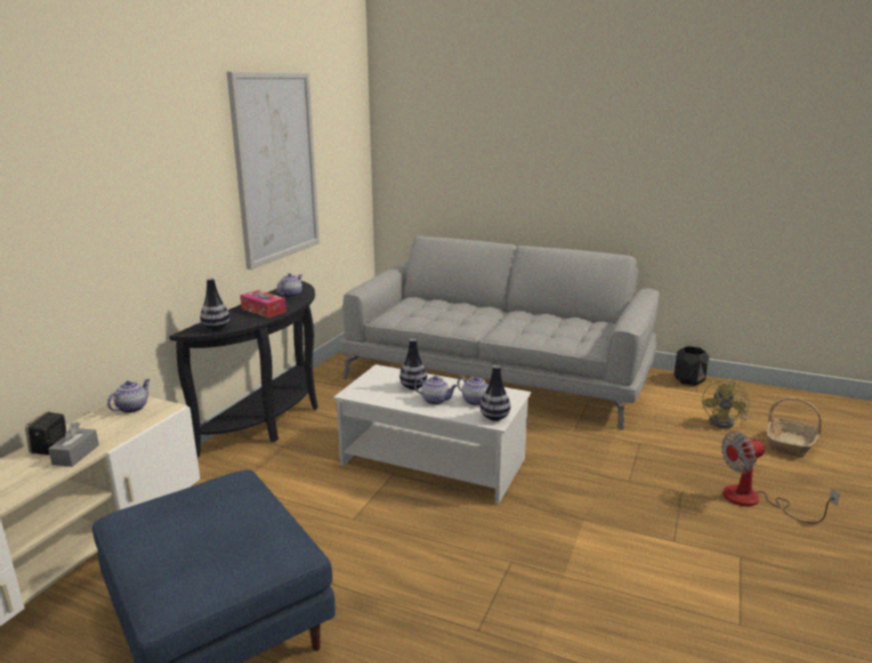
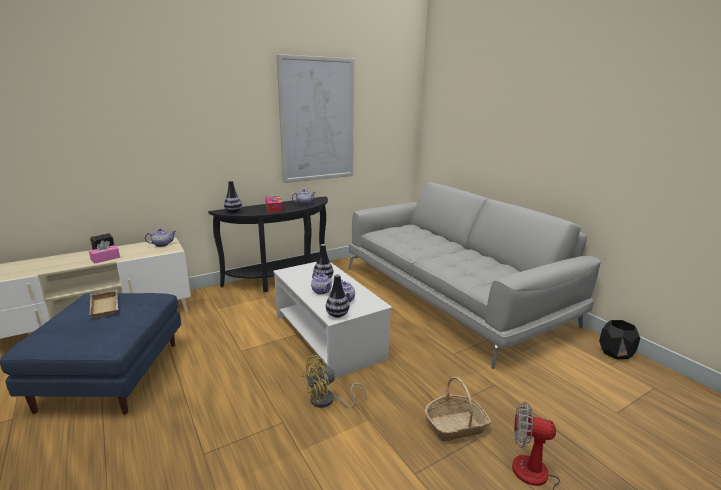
camera: 35 degrees right, 0 degrees up
(76, 455) = (105, 258): grey tissue box -> pink tissue box
(197, 515) = (106, 307): none -> beige tray
(726, 422) = (605, 401): yellow fan -> yellow fan (327, 401)
(791, 444) = (658, 451): basket -> basket (456, 425)

